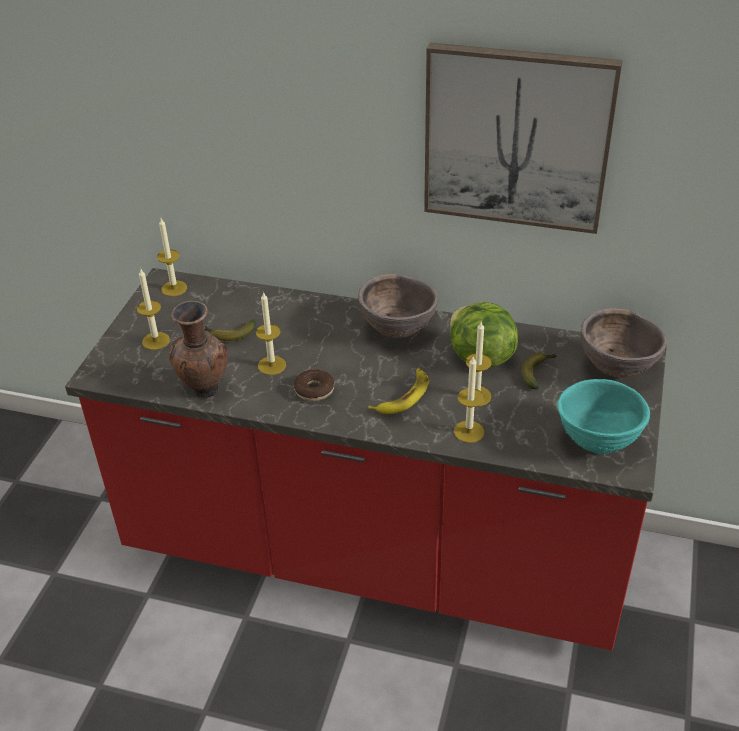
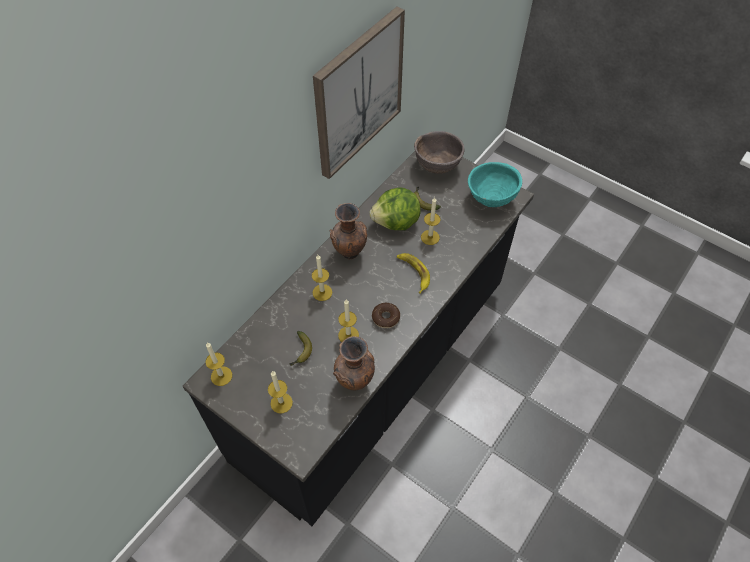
camera: 70 degrees left, 15 degrees up
(375, 553) = (375, 372): red counter -> black counter
(397, 331) = (349, 254): brown bowl -> brown vase
(469, 431) = (458, 252): candle -> candle (322, 292)

